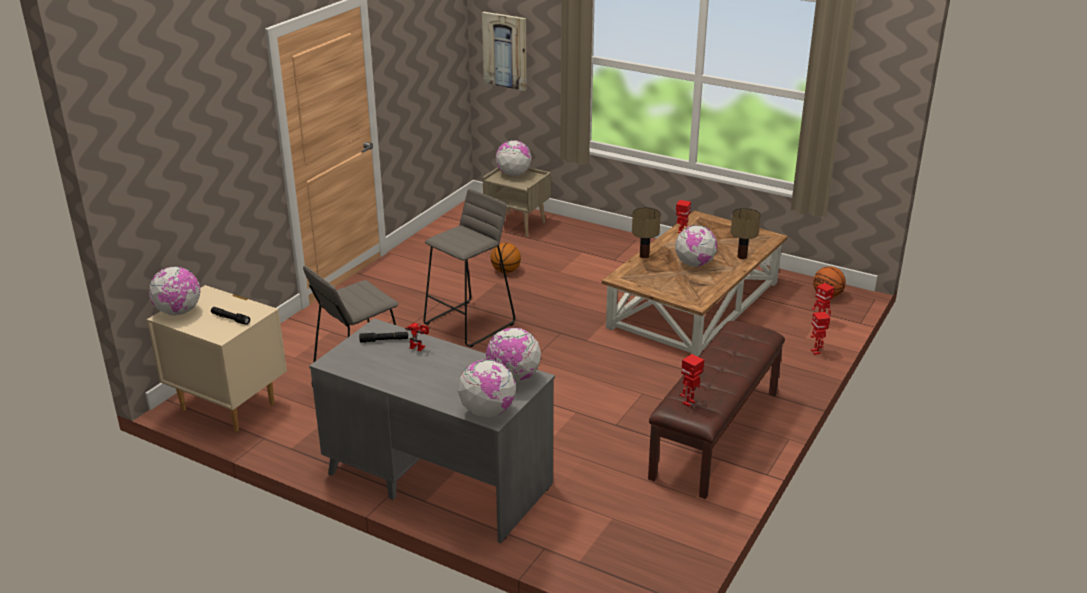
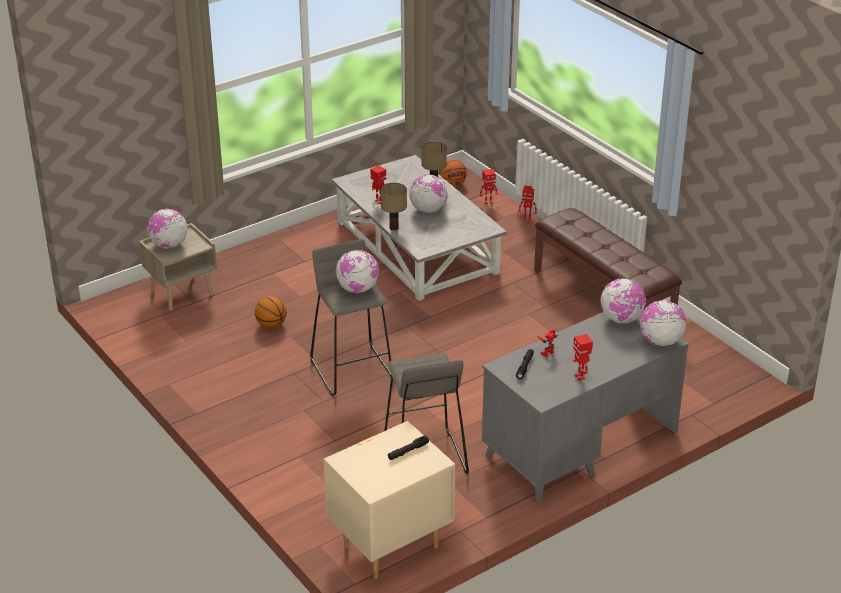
camera: 65 degrees left, 5 degrees up
(179, 312) = (370, 481): globe -> globe (358, 289)
(505, 50) = (105, 128): picture -> none
(689, 403) = (642, 272): toy robot -> toy robot (580, 377)
(693, 304) = (415, 247): brown coffee table -> grey coffee table

